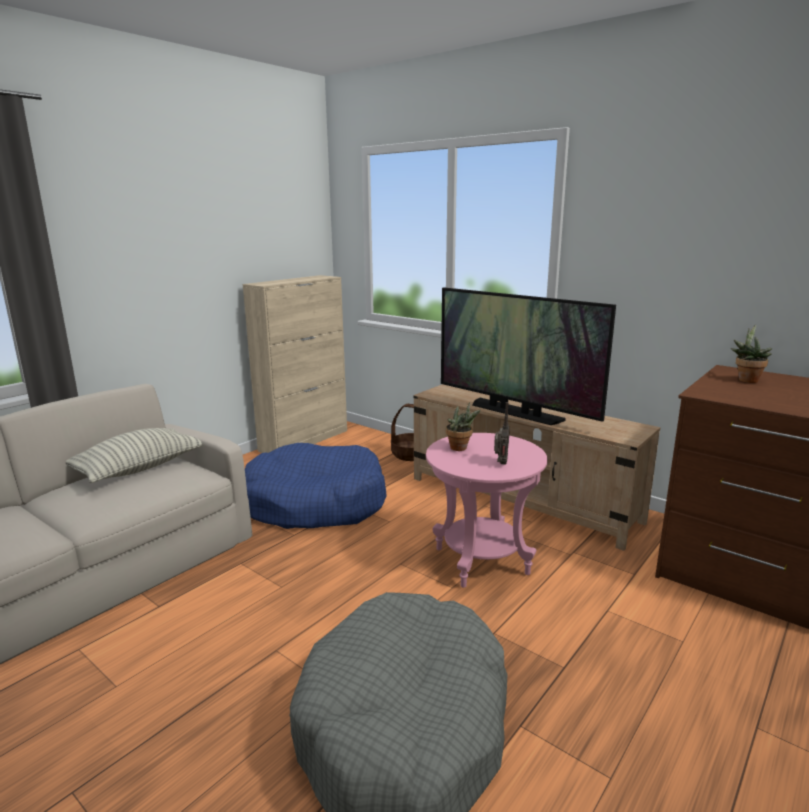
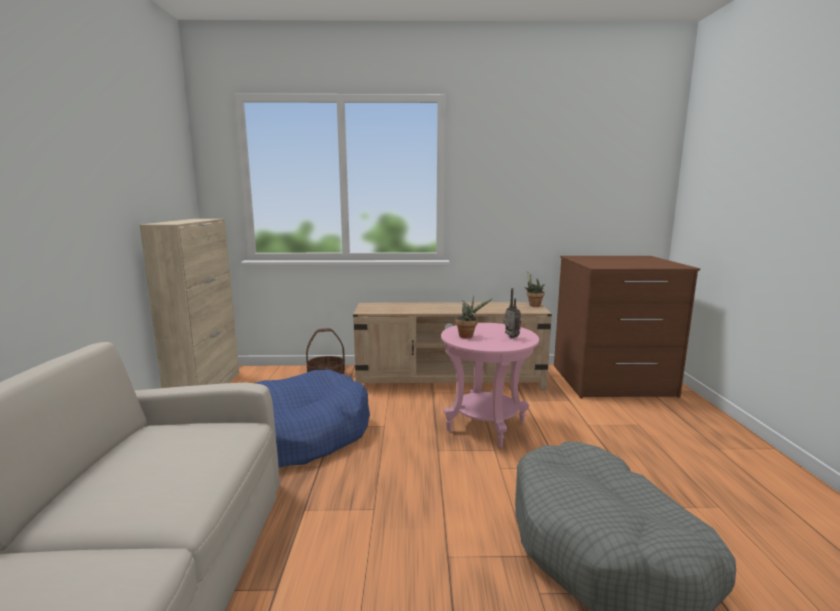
camera: 40 degrees left, 5 degrees down
(139, 468) = (144, 446): pillow -> none
(515, 412) = (448, 310): television -> none
(746, 379) = (594, 259): potted plant -> potted plant (533, 305)

